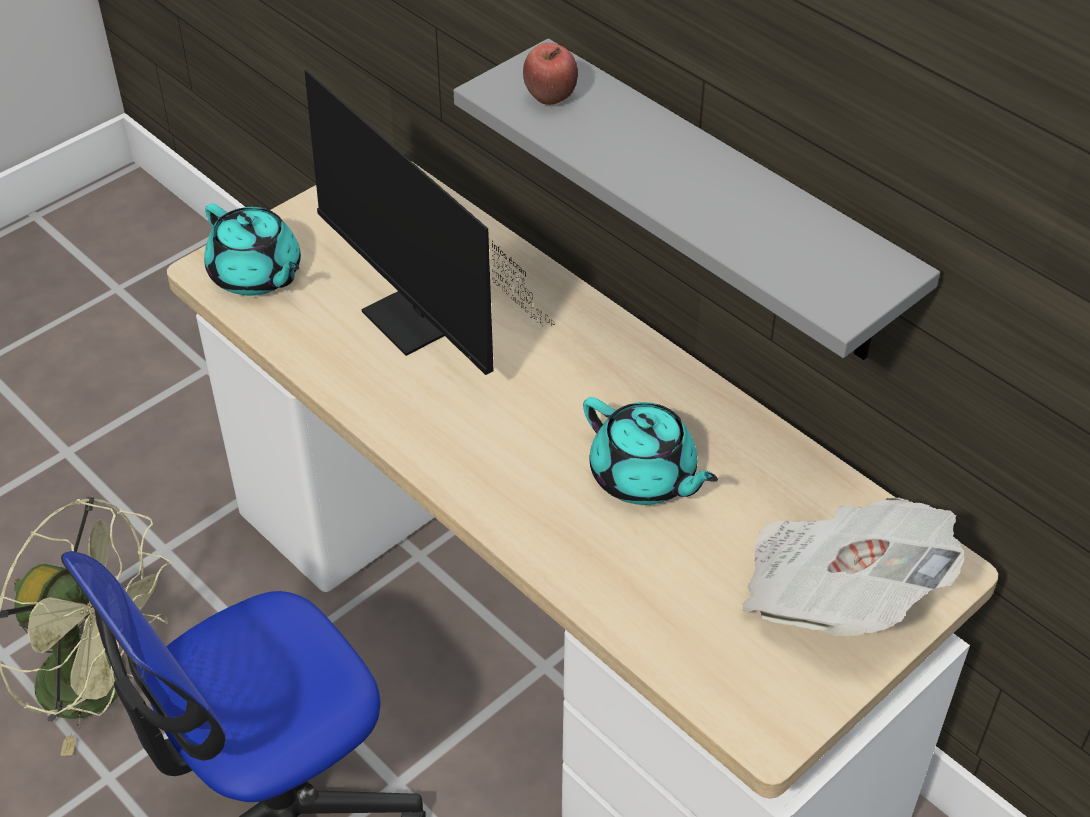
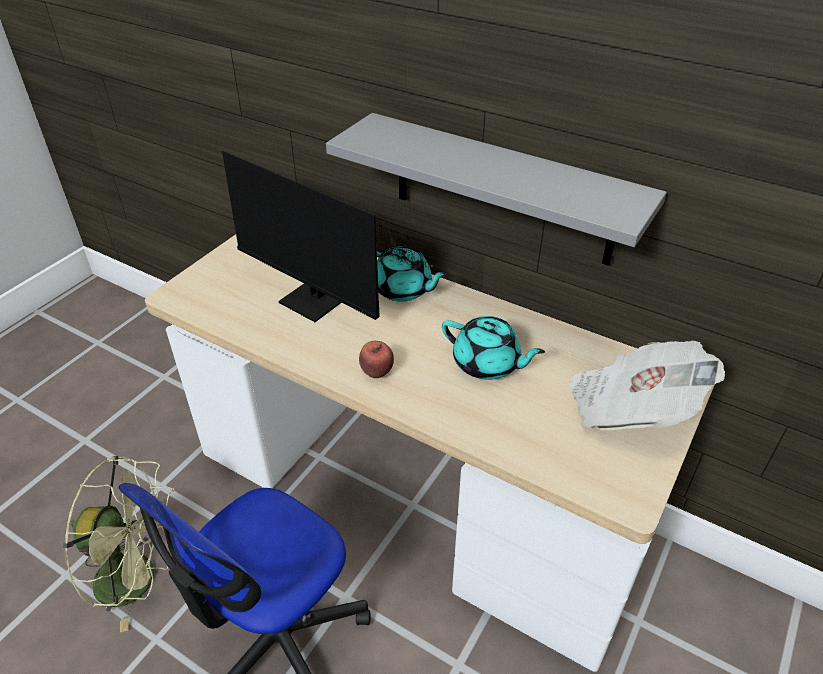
camera: 15 degrees left, 5 degrees down
(256, 275) = (205, 293): turquoise teapot -> turquoise teapot (403, 289)
(550, 98) = (388, 139): apple -> apple (376, 373)

